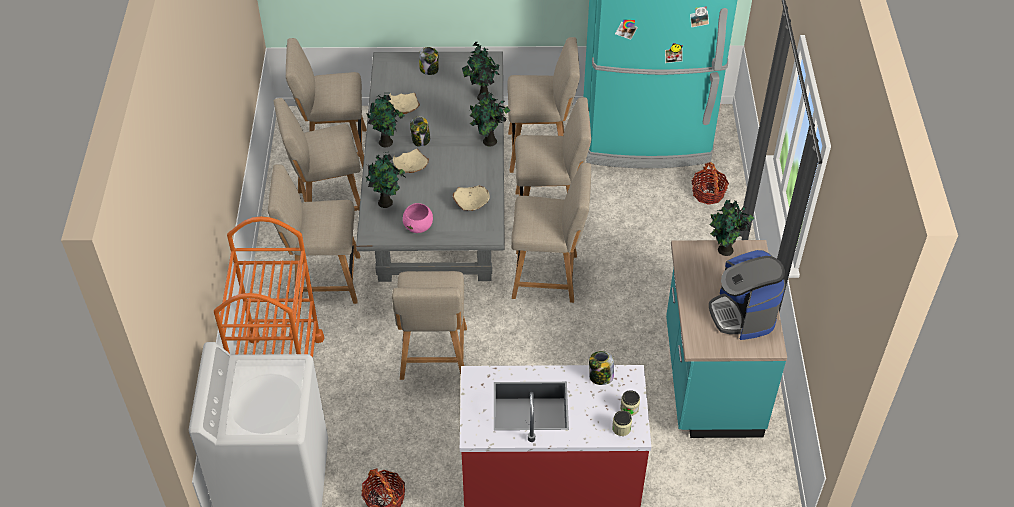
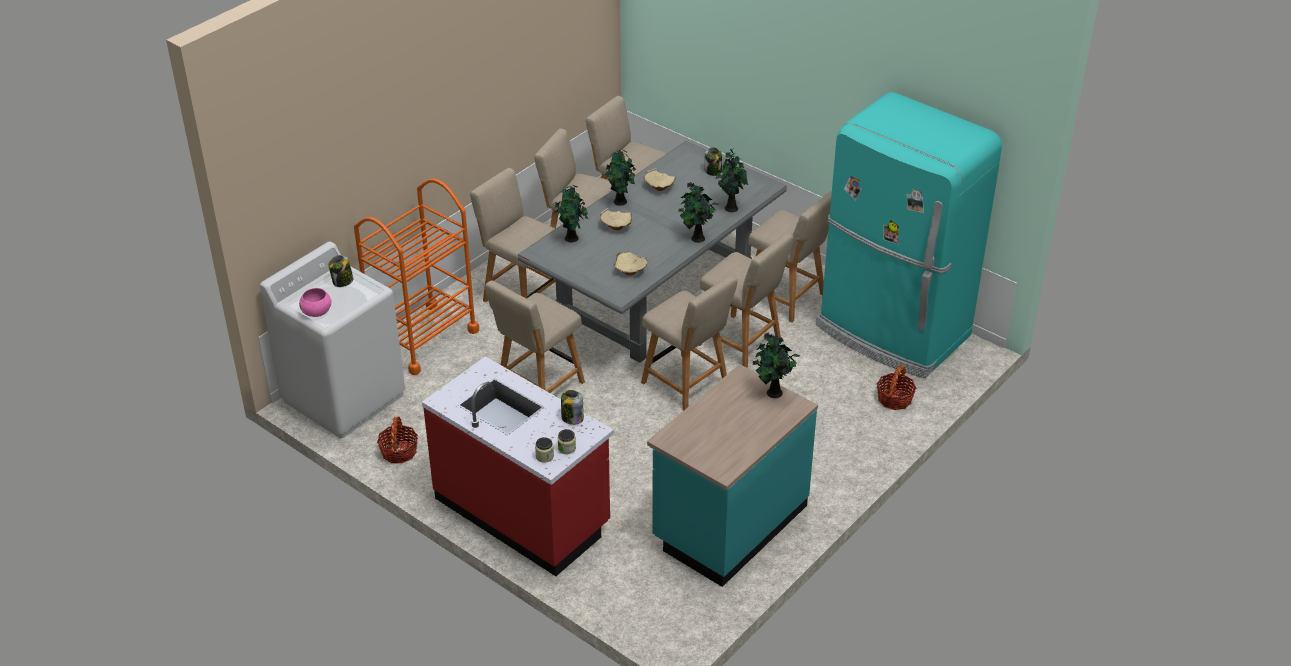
camera: 40 degrees right, 10 degrees down
(418, 226) = (575, 265): pink bowl -> pink bowl (317, 312)
(421, 140) = (647, 212): jar -> jar (342, 281)
(743, 314) = (730, 440): coffee machine -> none

